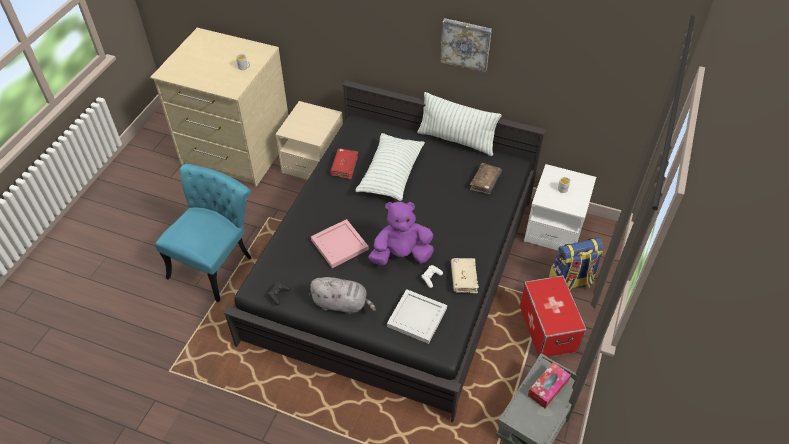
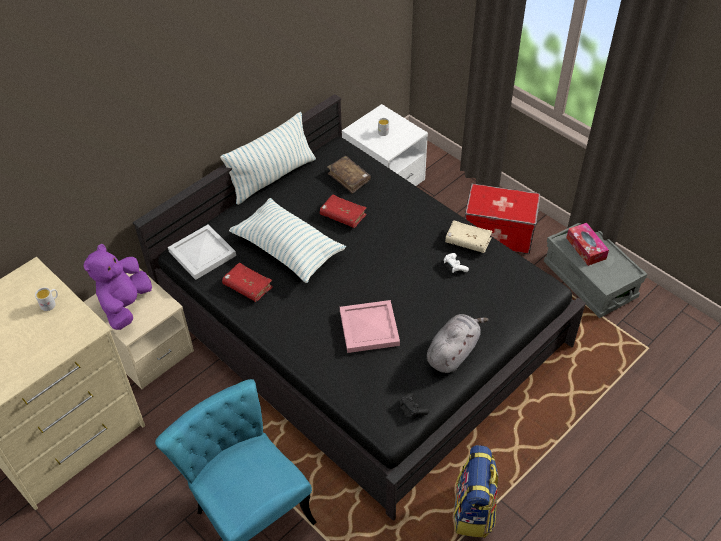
camera: 65 degrees left, 0 degrees up
(401, 255) = (411, 280): purple plush toy -> purple plush toy (125, 305)
(417, 318) = (501, 295): white tray -> white tray (203, 253)
(443, 192) = (343, 216): none -> red book
(465, 44) = (243, 67): picture -> none
(570, 282) = (454, 195): backpack -> backpack (474, 511)

